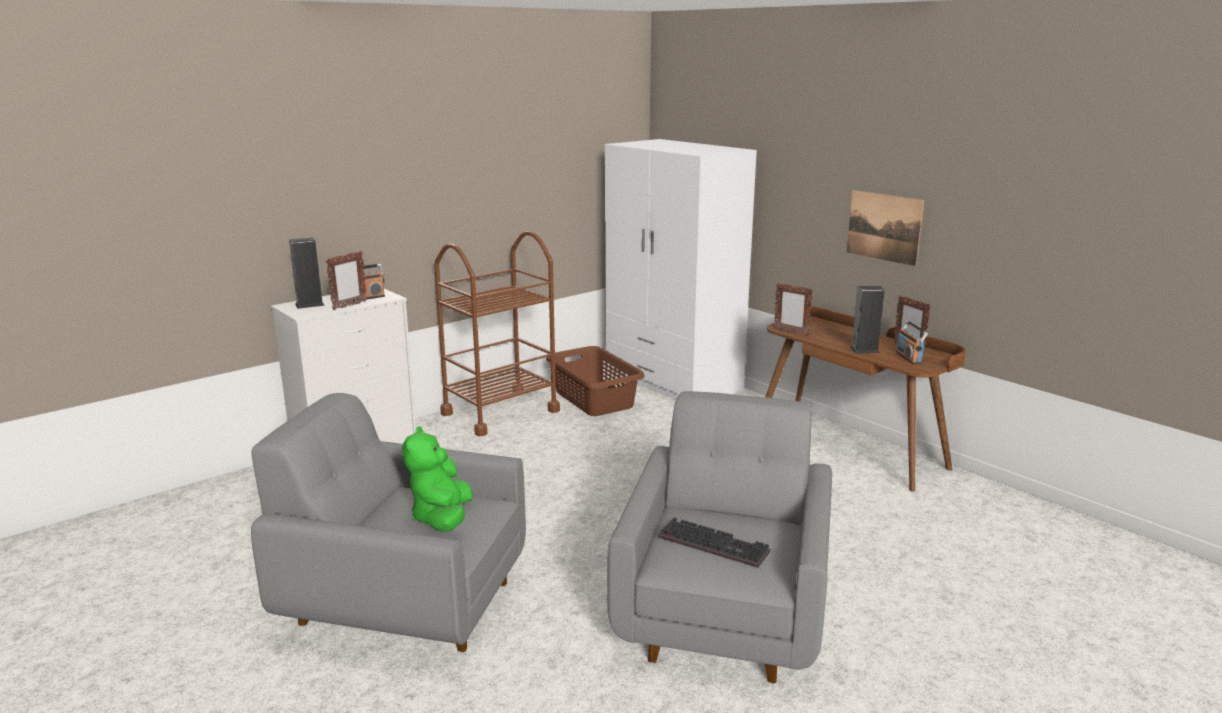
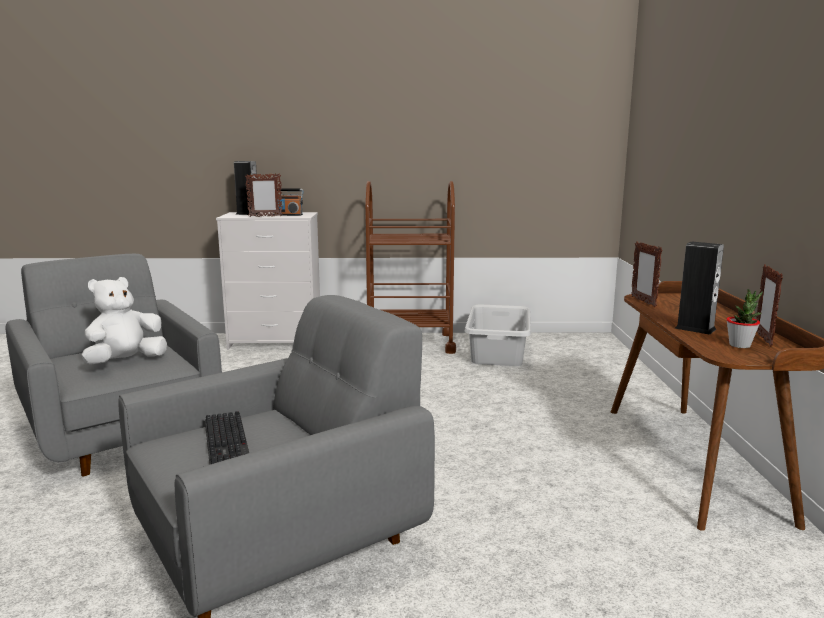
camera: 40 degrees right, 5 degrees down
(442, 518) = (125, 362): green plush toy -> white plush toy
(594, 399) = (498, 352): brown laundry basket -> grey laundry basket
(672, 381) = (594, 357): white wardrobe -> none
(884, 227) = (775, 176): picture -> none
(908, 357) = (740, 345): radio -> potted plant

